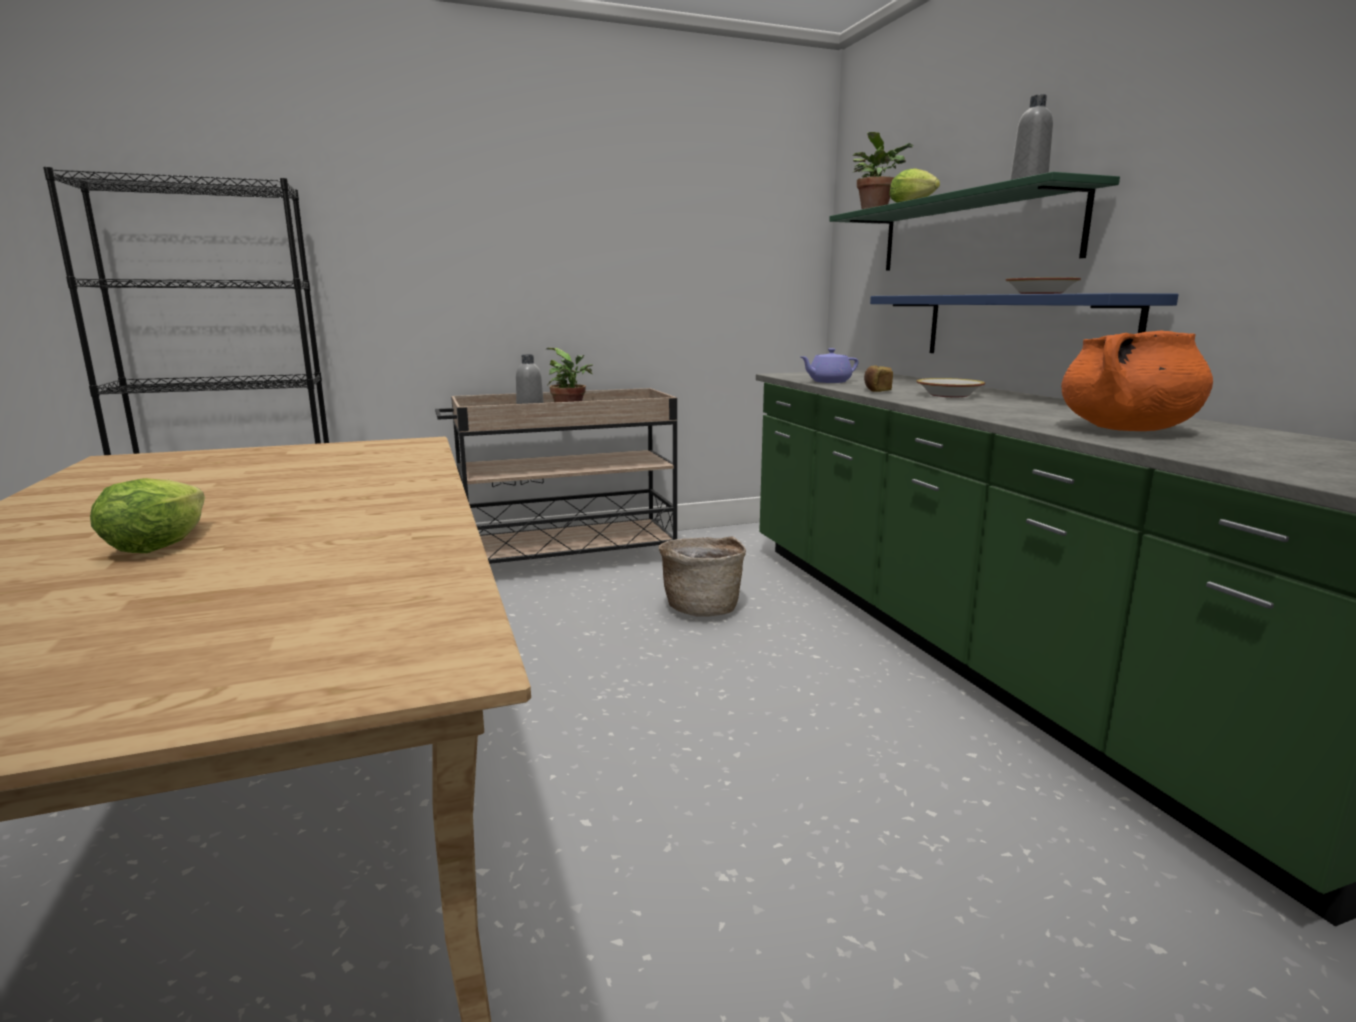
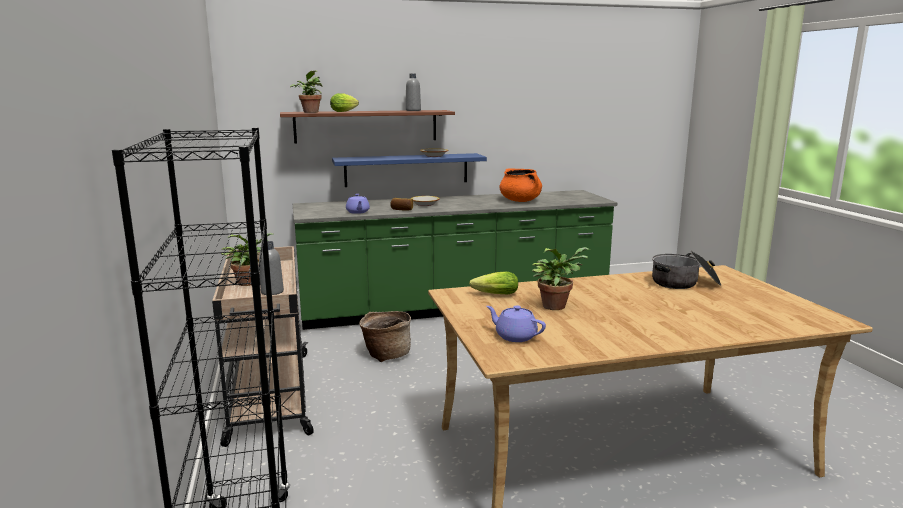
camera: 85 degrees left, 0 degrees up
(164, 541) = (662, 308): lettuce -> lettuce (493, 294)
(186, 463) = (515, 336): none -> purple teapot
(292, 479) = (556, 305): none -> potted plant
(326, 582) = (684, 283): none -> cooking pot
(972, 233) = (366, 126): green shelf -> brown shelf

